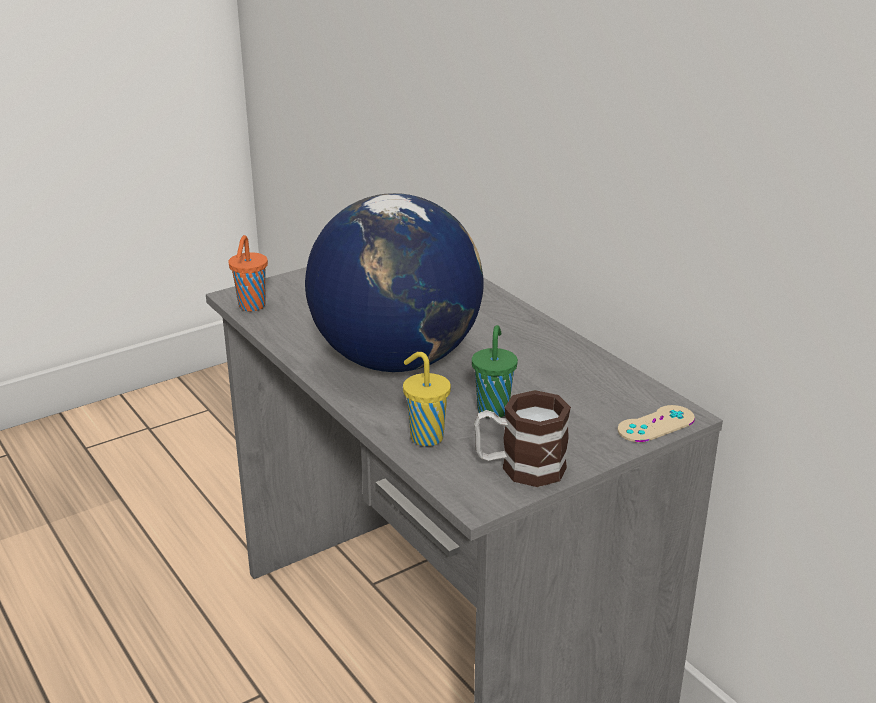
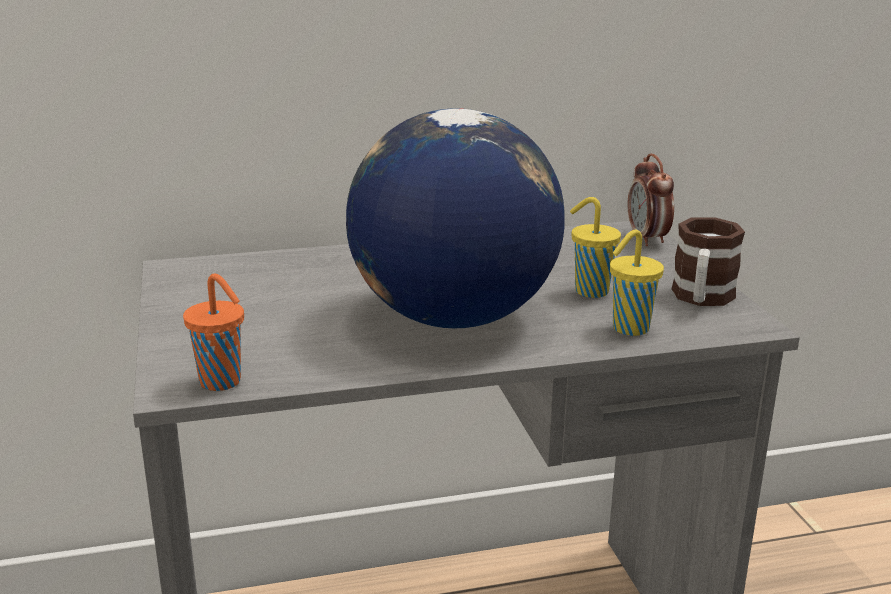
camera: 70 degrees left, 5 degrees down
(493, 409) = (589, 291): green cup -> yellow cup
(656, 424) = (647, 239): beige game controller -> alarm clock

